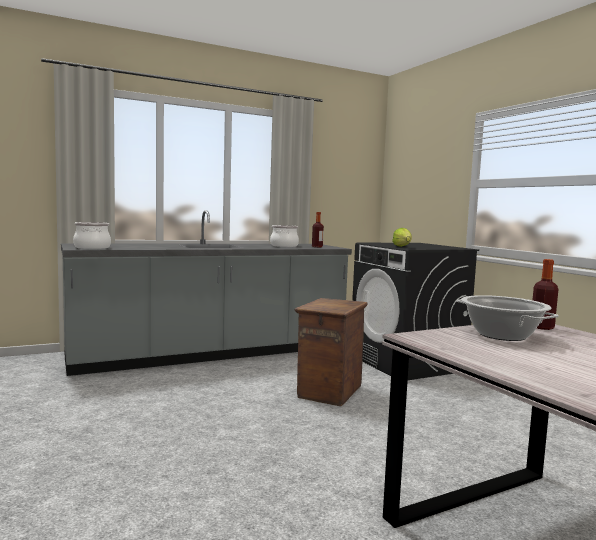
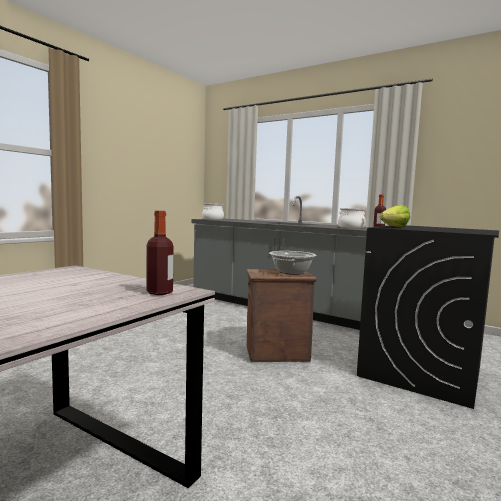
camera: 60 degrees right, 0 degrees up
(502, 335) = (100, 283): cooking pot -> cooking pot (291, 272)

